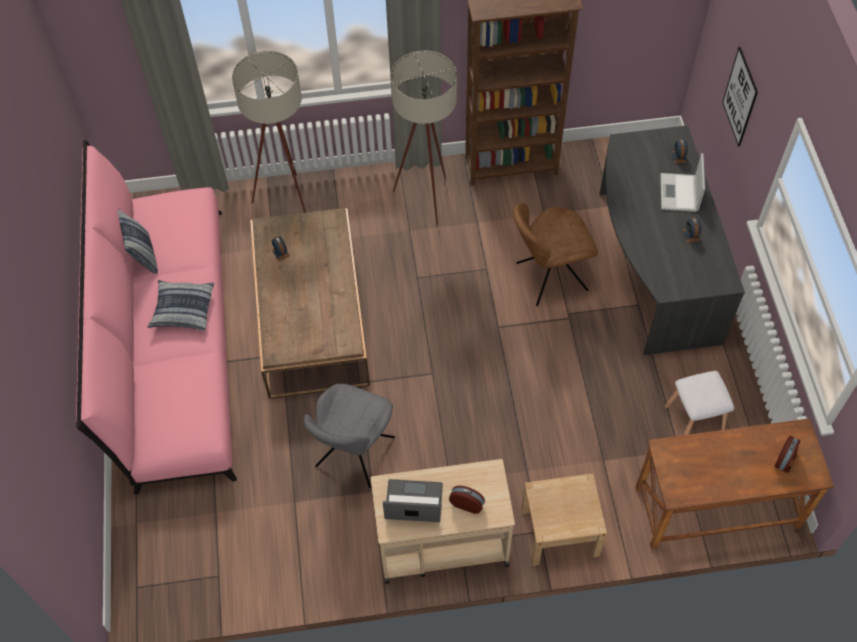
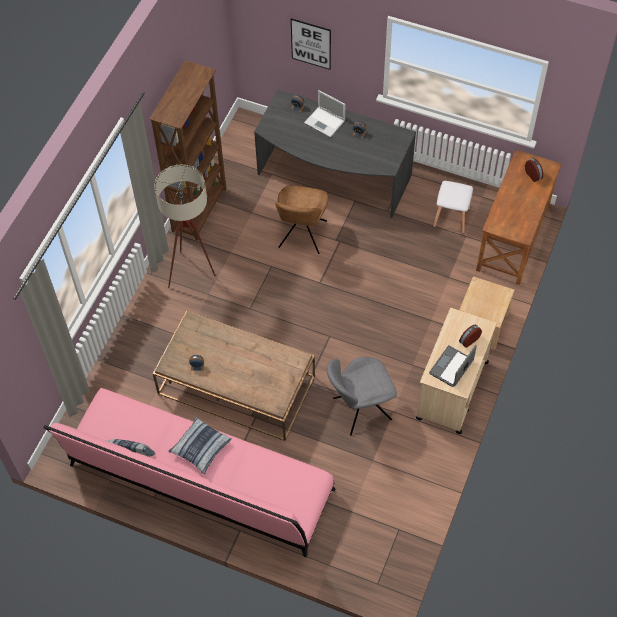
camera: 60 degrees left, 0 degrees up
(289, 203) = (130, 355): beige floor lamp -> none
(353, 454) = (360, 409): grey chair -> grey chair turned 105 degrees clockwise

